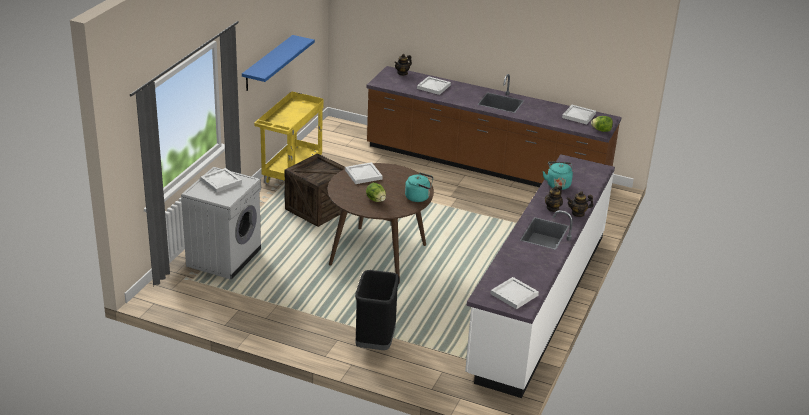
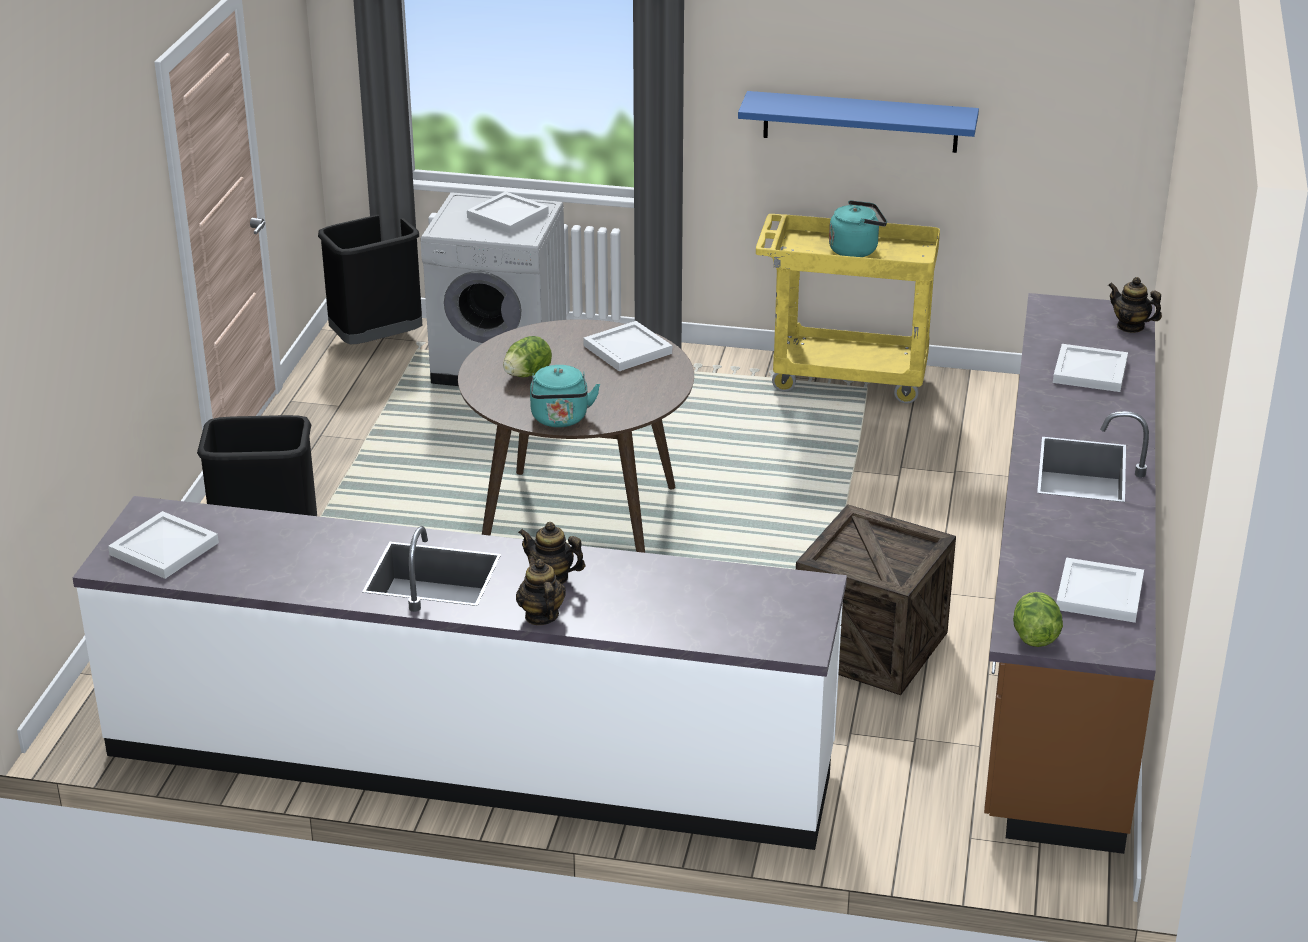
camera: 80 degrees right, 0 degrees up
(174, 292) = (377, 341): none -> black trash can
(317, 209) = (721, 430): crate -> crate (870, 646)
(557, 184) = (677, 579): turquoise kettle -> turquoise kettle (856, 250)

